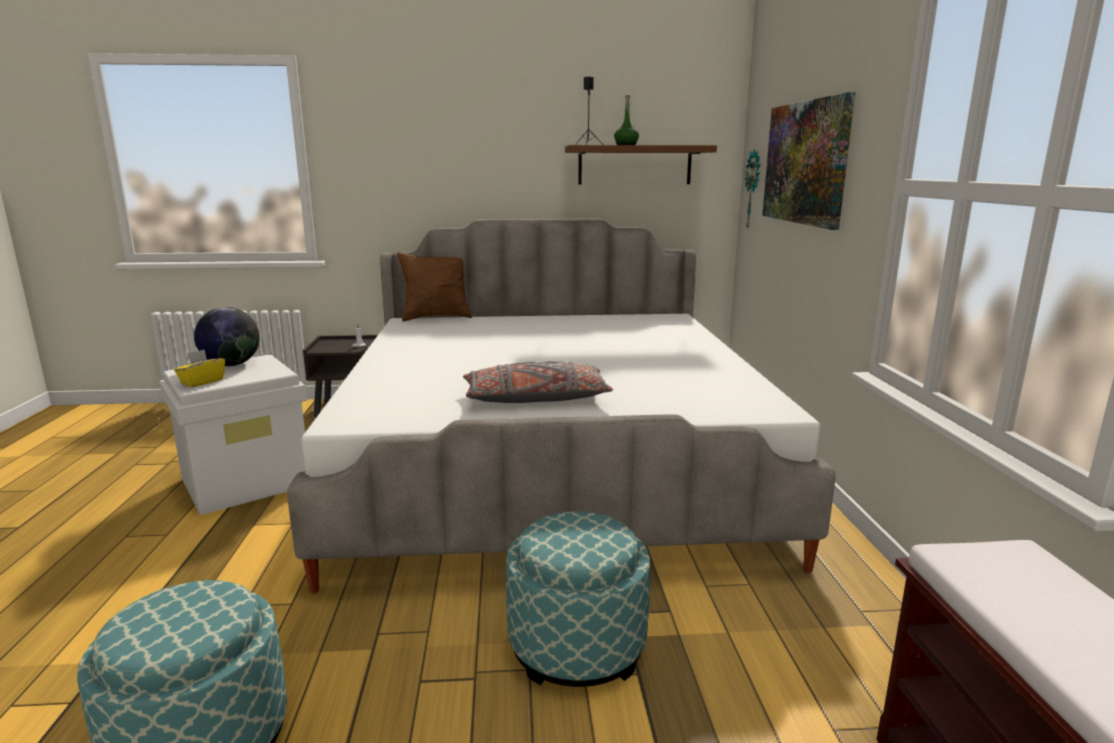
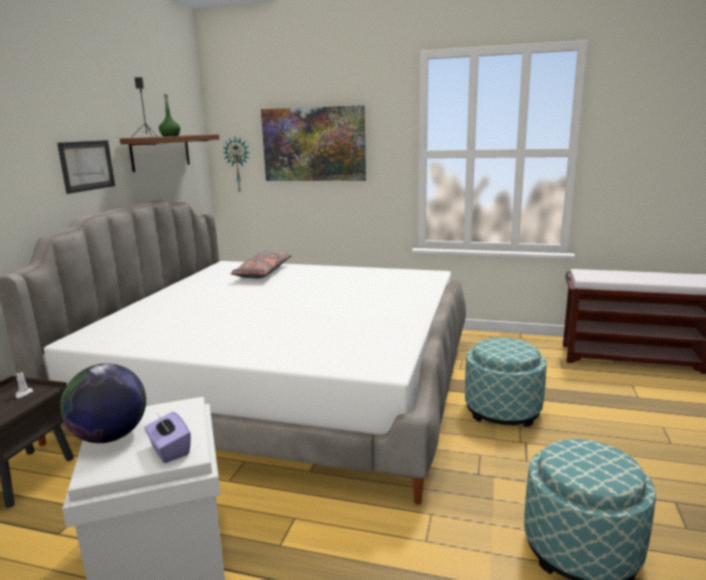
camera: 70 degrees left, 0 degrees up
(202, 382) = (169, 450): yellow tissue box -> purple tissue box
(436, 317) = (87, 327): brown pillow -> none
(511, 171) = (87, 165): none -> picture
(535, 399) = (376, 313): grey pillow -> grey pillow (263, 273)

